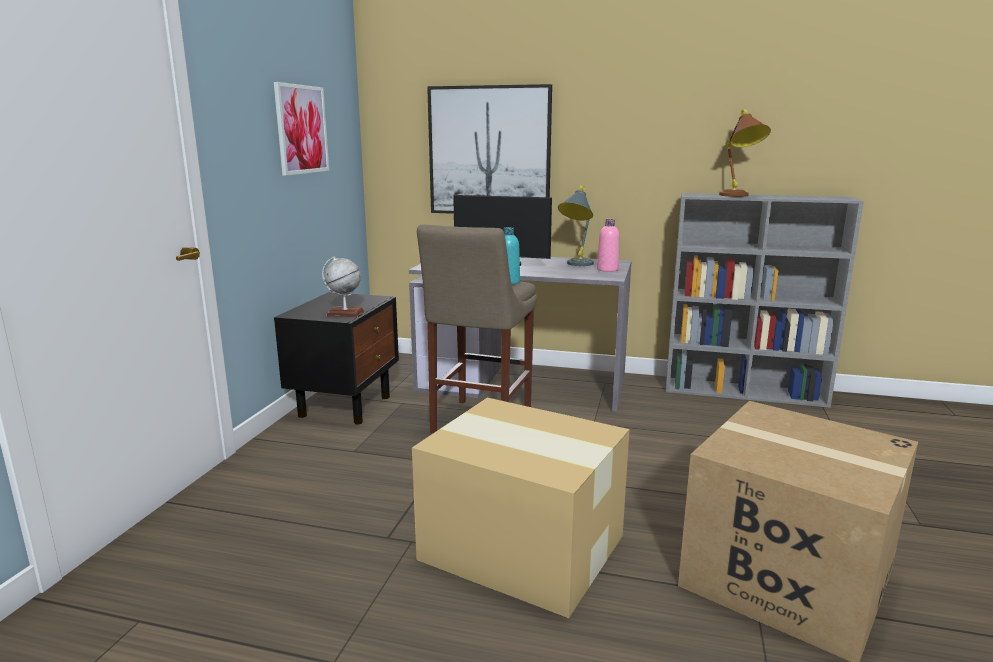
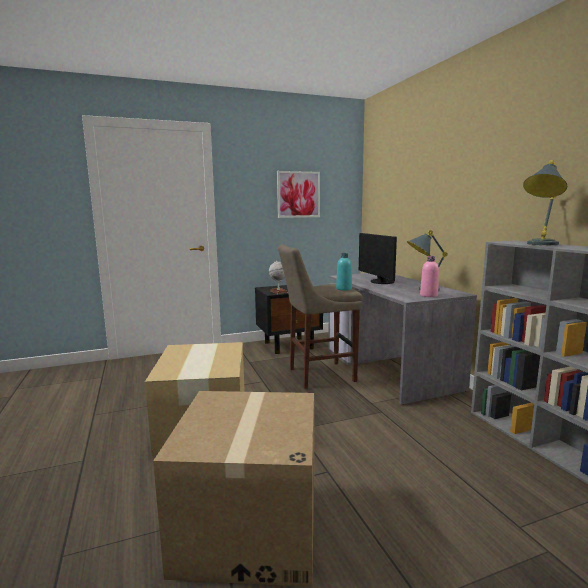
camera: 55 degrees right, 5 degrees down
(489, 151) = (409, 206): picture -> none
(739, 196) = (539, 244): brown table lamp -> grey table lamp

